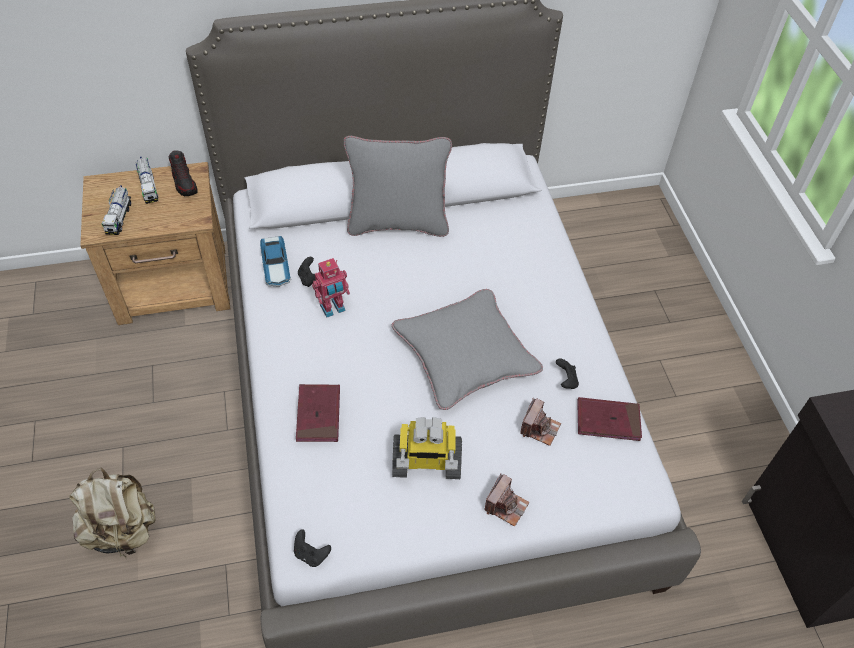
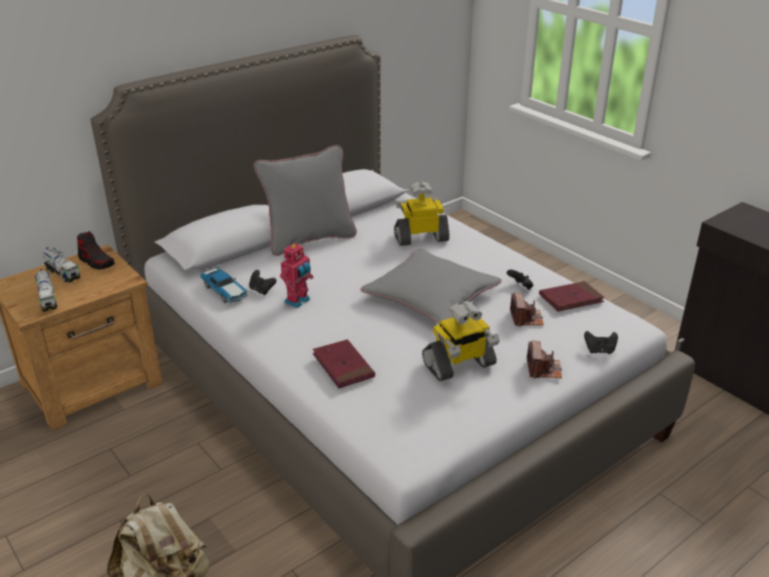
camera: 25 degrees left, 20 degrees down
(311, 554) = (414, 456): black game controller -> black game controller (599, 350)
(512, 264) = (421, 238): none -> toy robot

